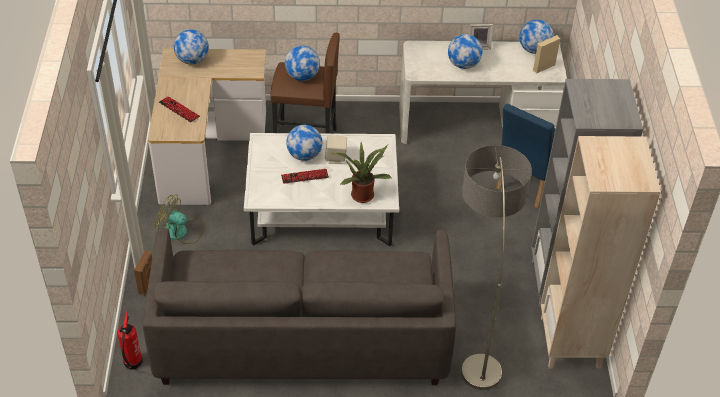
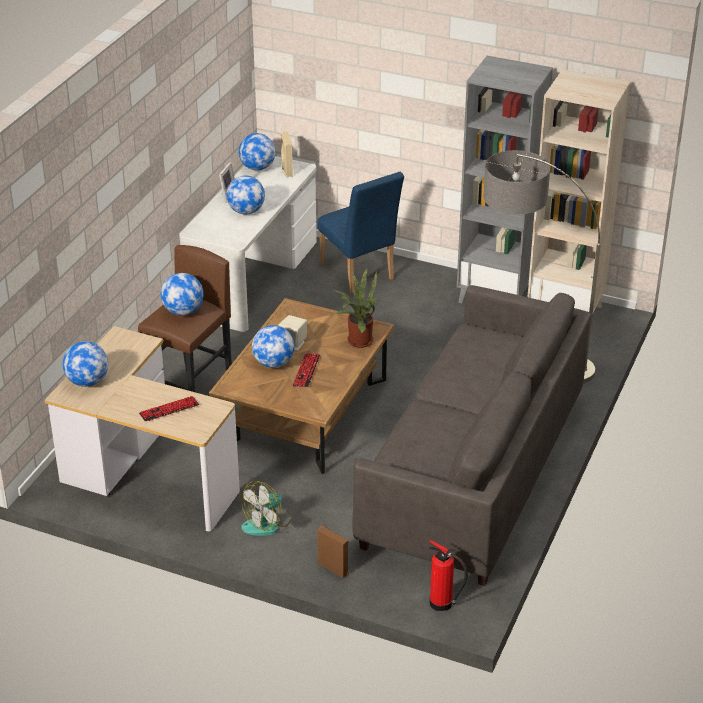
camera: 65 degrees left, 10 degrees down
(322, 210) = (305, 411): white coffee table -> brown coffee table

